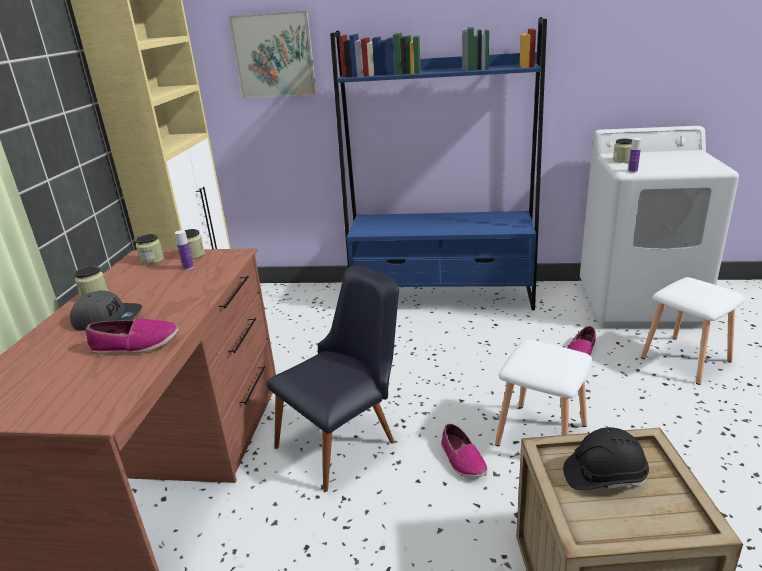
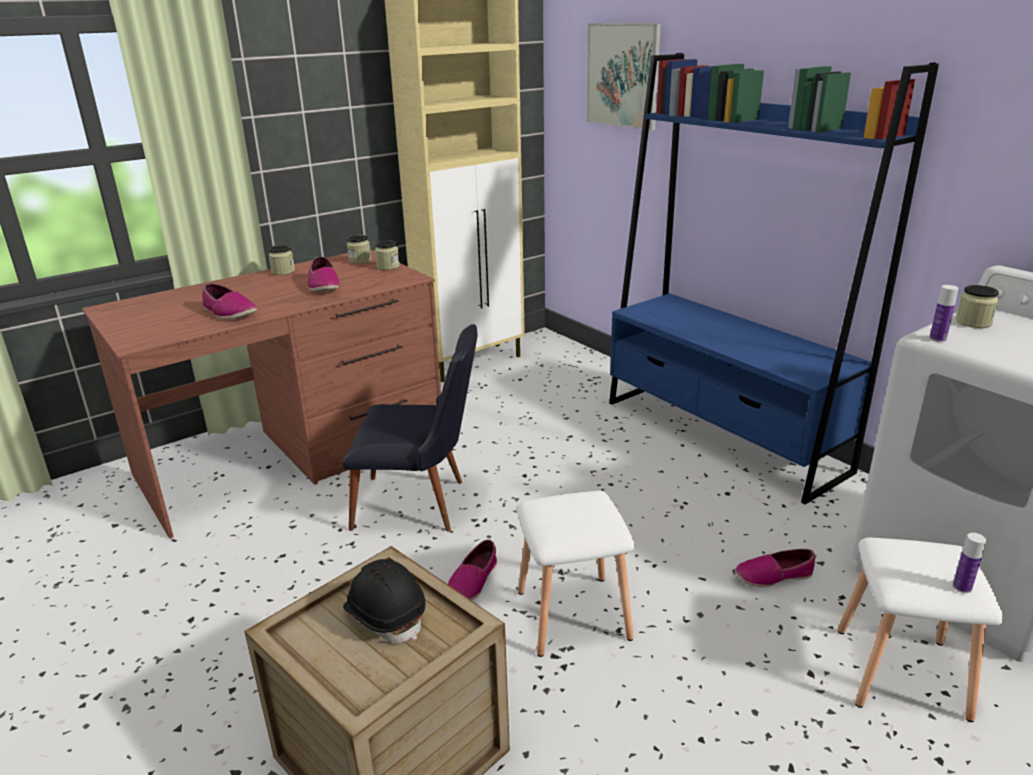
camera: 45 degrees right, 0 degrees up
(108, 319) = (253, 291): grey cap -> none
(172, 288) = (323, 285): none -> shoe
(188, 267) = (364, 275): bottle -> bottle (962, 587)

